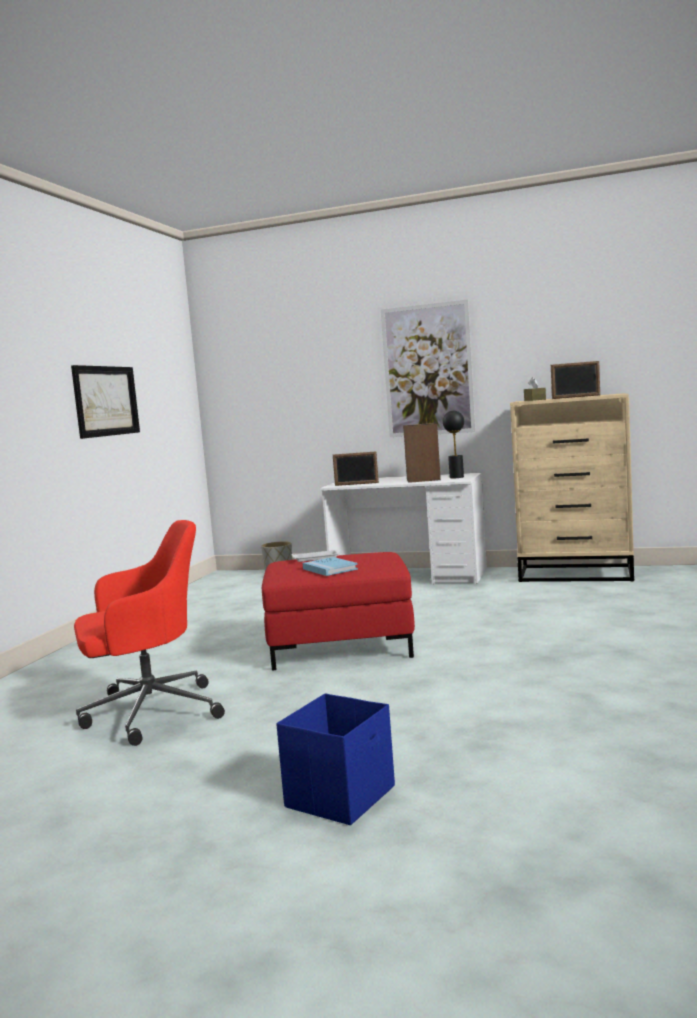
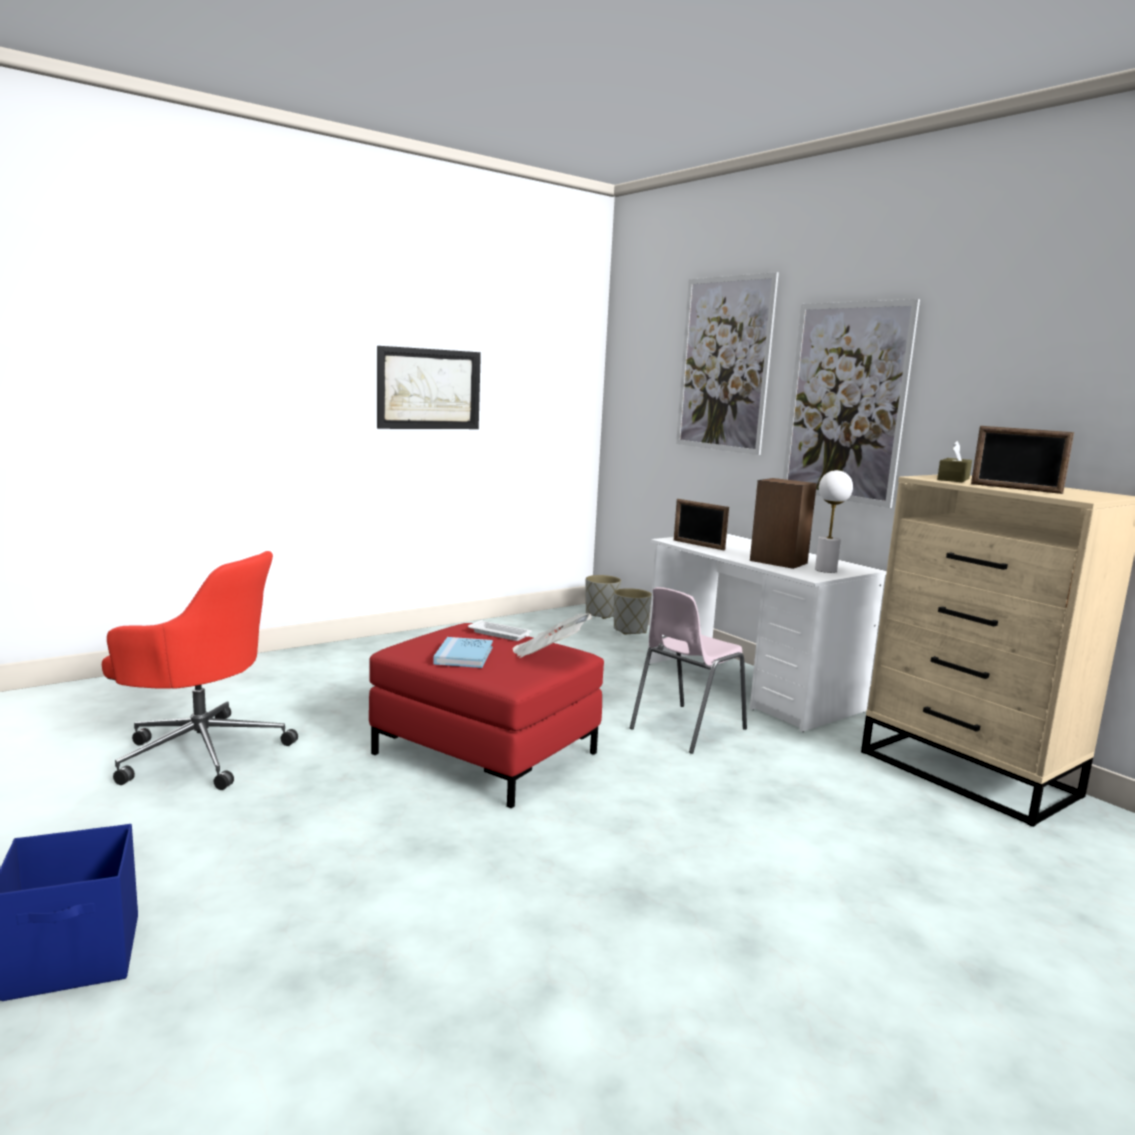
camera: 35 degrees right, 5 degrees up
(239, 573) = (601, 614): none -> grey planter
(320, 358) = (724, 364): none -> picture
(374, 556) = (548, 655): none -> newspaper
(420, 601) = (685, 729): none -> pink chair
(457, 477) = (826, 570): black table lamp -> white table lamp

